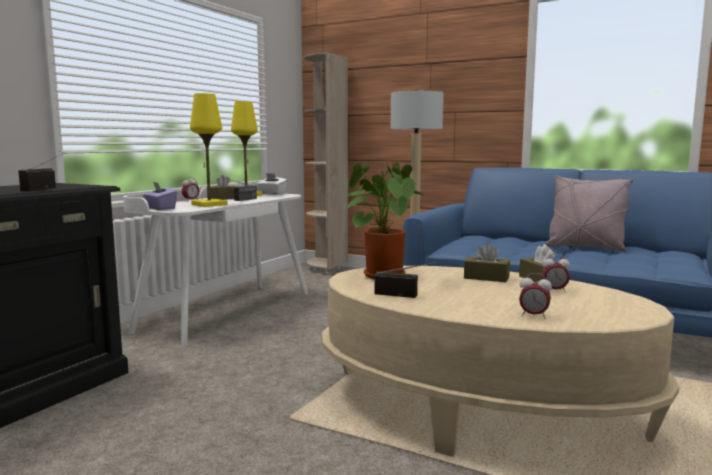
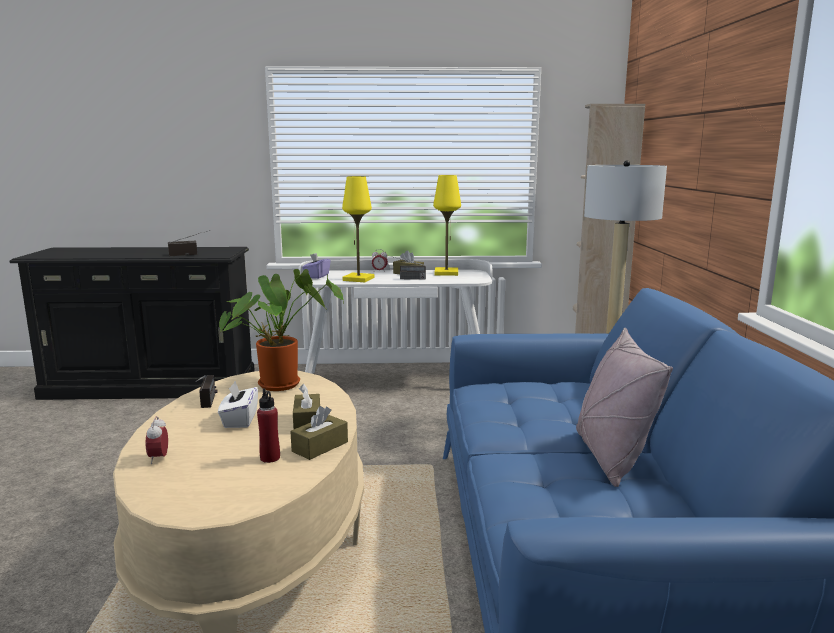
camera: 60 degrees right, 5 degrees up
(272, 193) = (477, 275): white tissue box -> white tissue box (239, 420)
(554, 291) = (270, 458): alarm clock -> red bottle

